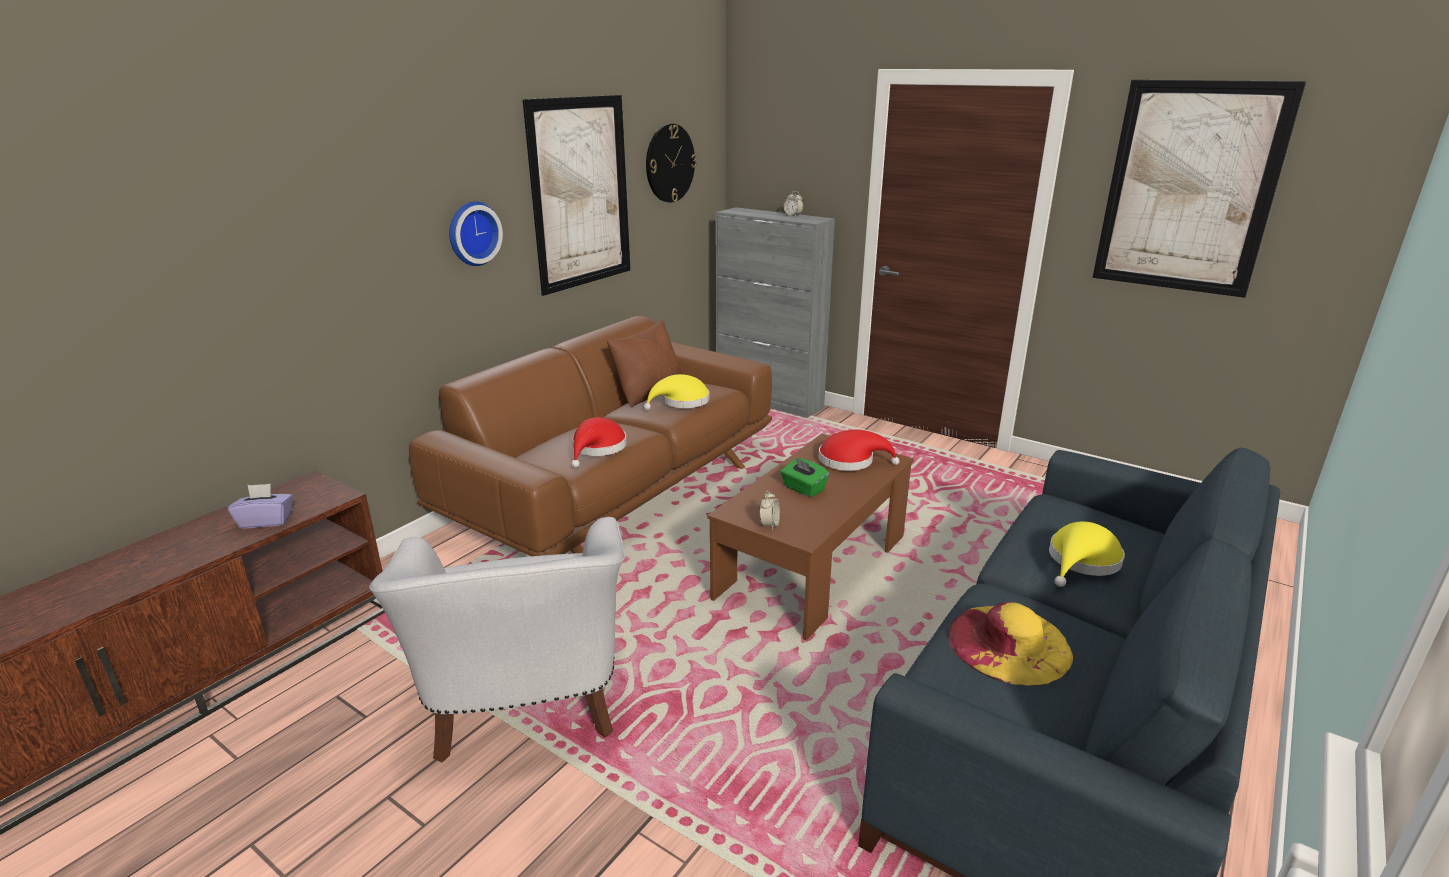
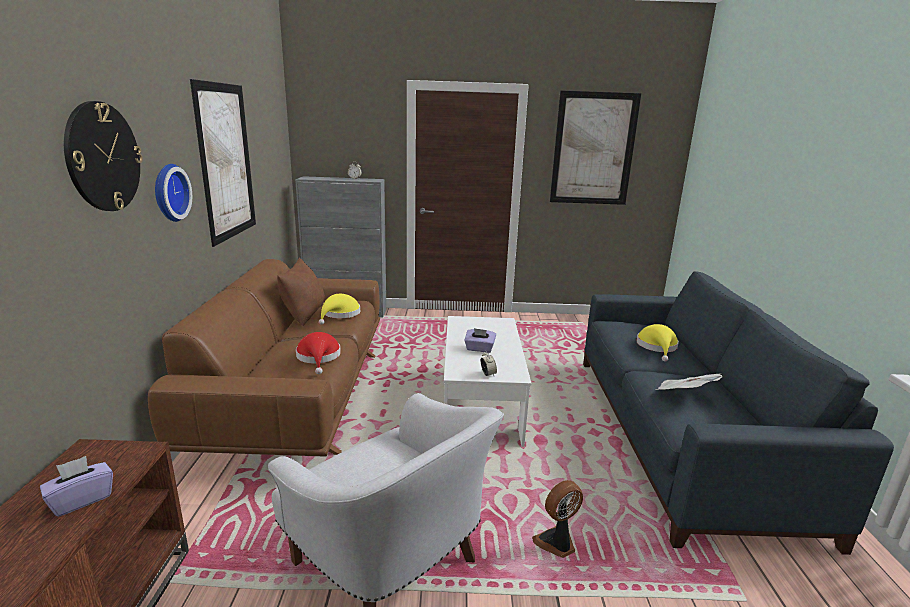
camera: 35 degrees left, 5 degrees down
(669, 163) = (266, 142): wall clock -> wall clock (103, 157)
(715, 765) = (556, 543): none -> fan
(803, 489) = (479, 349): green tissue box -> purple tissue box
(813, 566) = (480, 403): brown coffee table -> white coffee table
(850, 461) = (484, 327): red hat -> none
(1009, 644) = (684, 395): yellow hat -> newspaper

